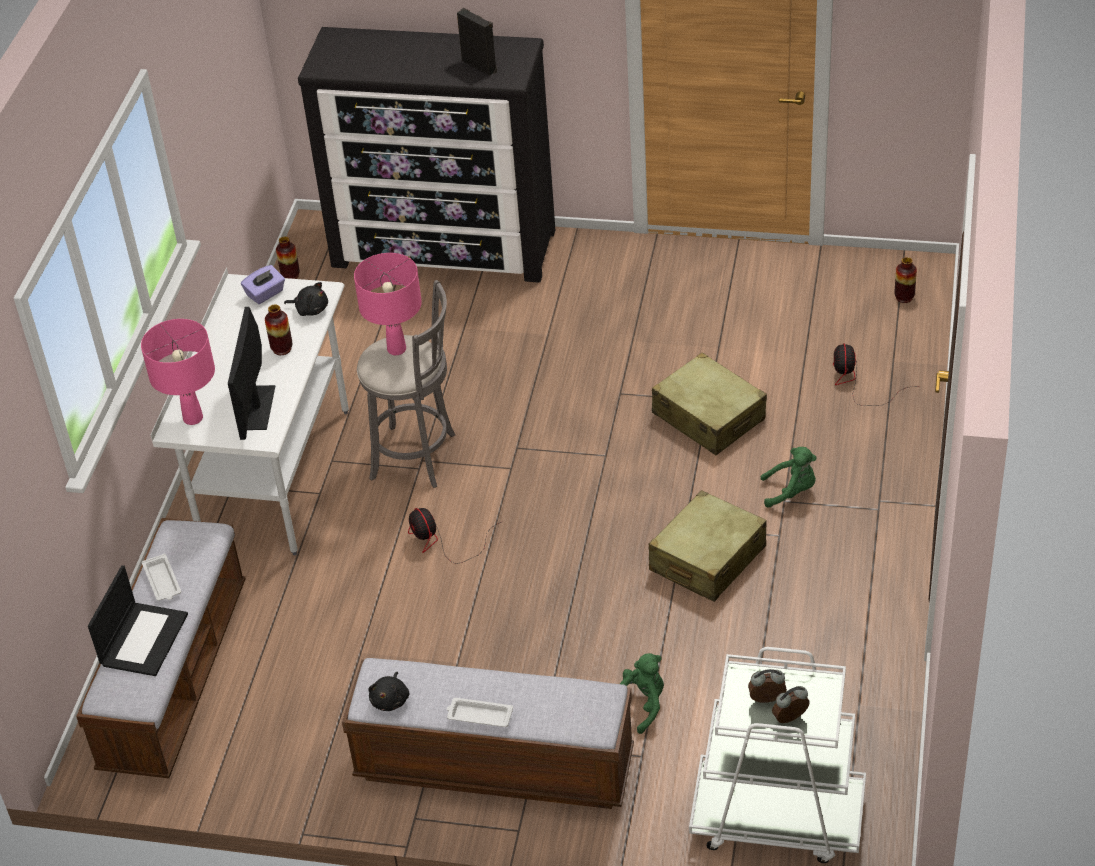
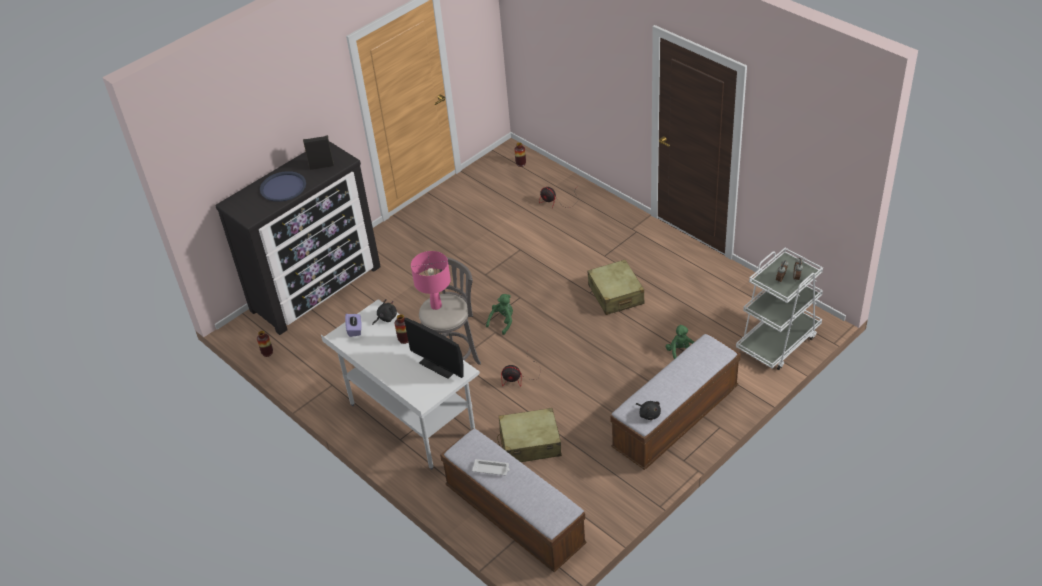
camera: 55 degrees left, 0 degrees up
(143, 639) = (525, 492): laptop -> none
(193, 418) = (421, 392): pink table lamp -> none
(404, 59) = (283, 187): none -> blue tray
(479, 715) = (684, 387): white tray -> none
(708, 417) = (530, 254): beige suitcase -> beige suitcase (530, 443)
(791, 491) = (601, 251): green plush toy -> green plush toy (502, 322)

